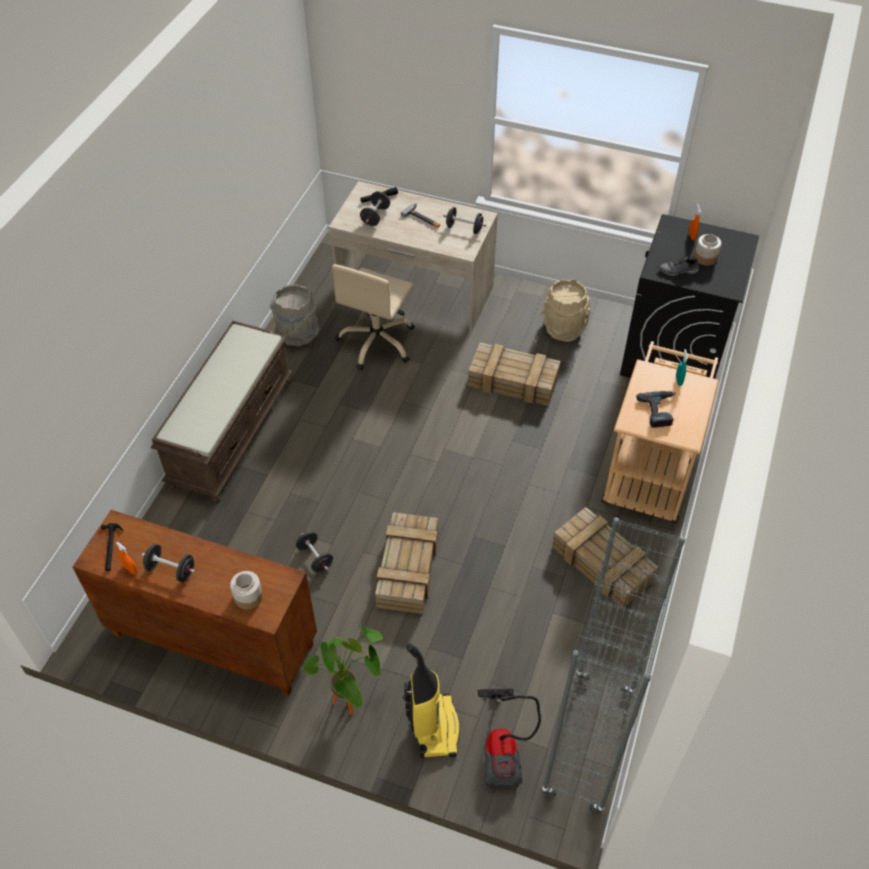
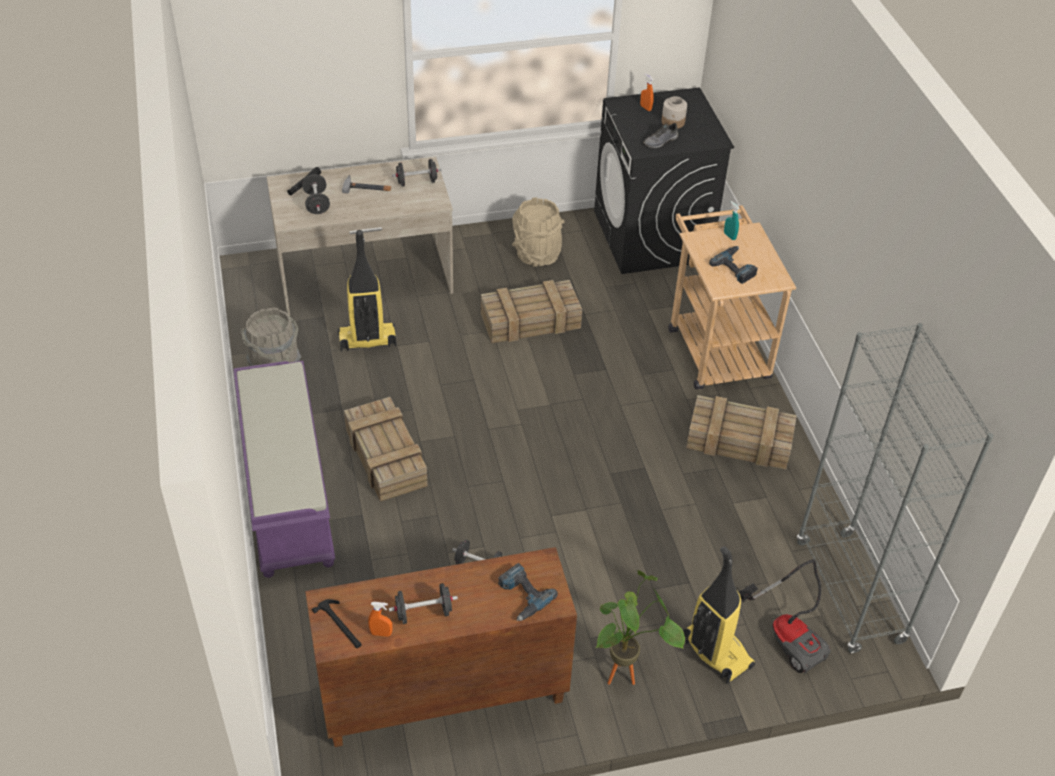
camera: 35 degrees left, 5 degrees down
(231, 431) = (286, 491): brown bench -> purple bench
(248, 597) = (522, 596): jar -> power drill
(377, 342) = (367, 340): beige office chair -> vacuum cleaner
(407, 568) = (574, 531): crate -> crate (384, 456)

